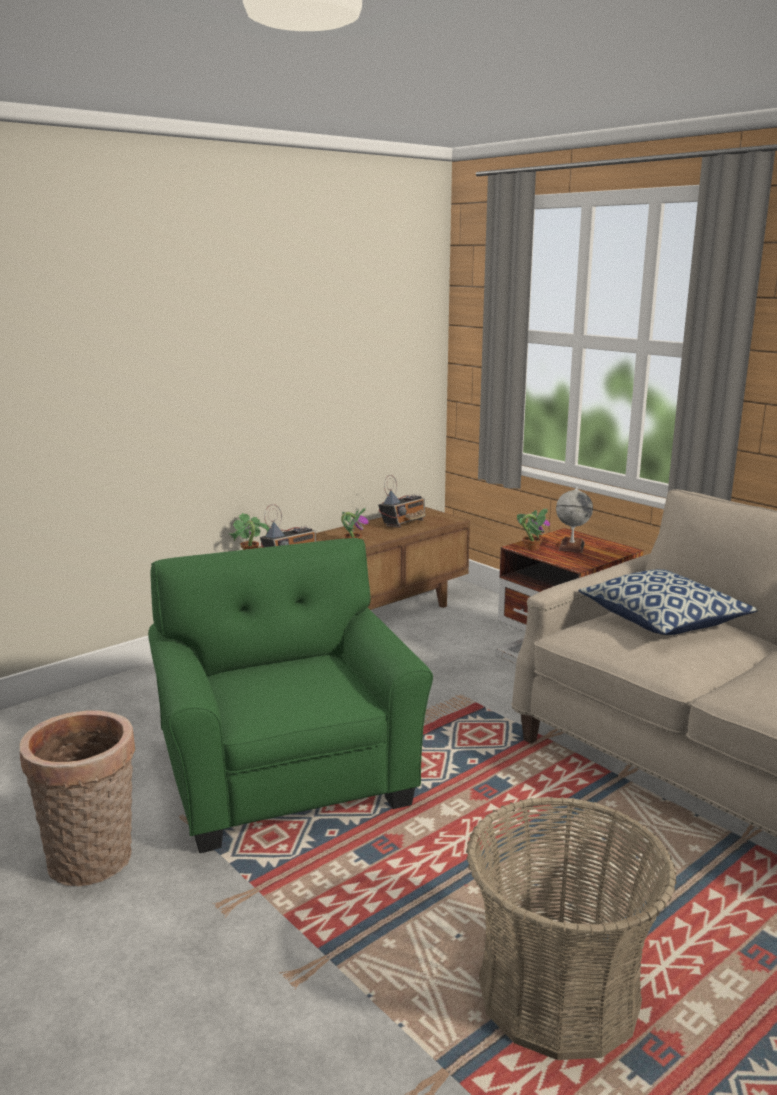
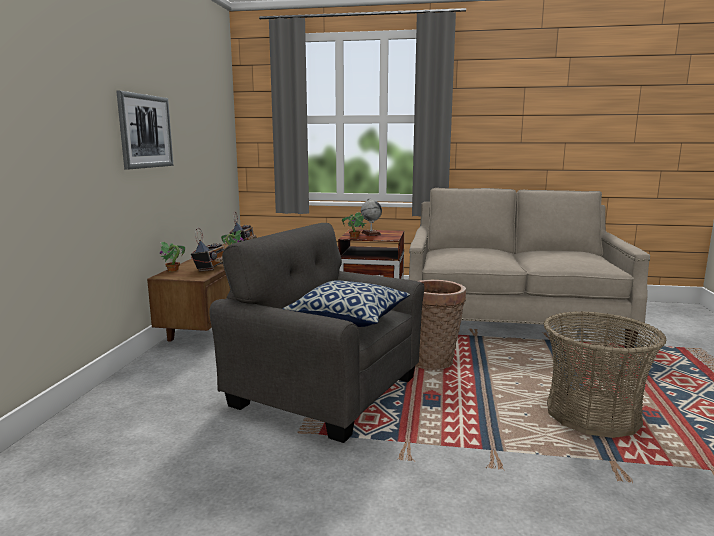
camera: 40 degrees left, 5 degrees down
(92, 863) = (284, 479): basket -> basket (434, 361)
(226, 372) = (145, 131): none -> picture
(286, 777) = (326, 391): green armchair -> grey armchair
(663, 621) = (466, 250): pillow -> pillow (349, 319)

